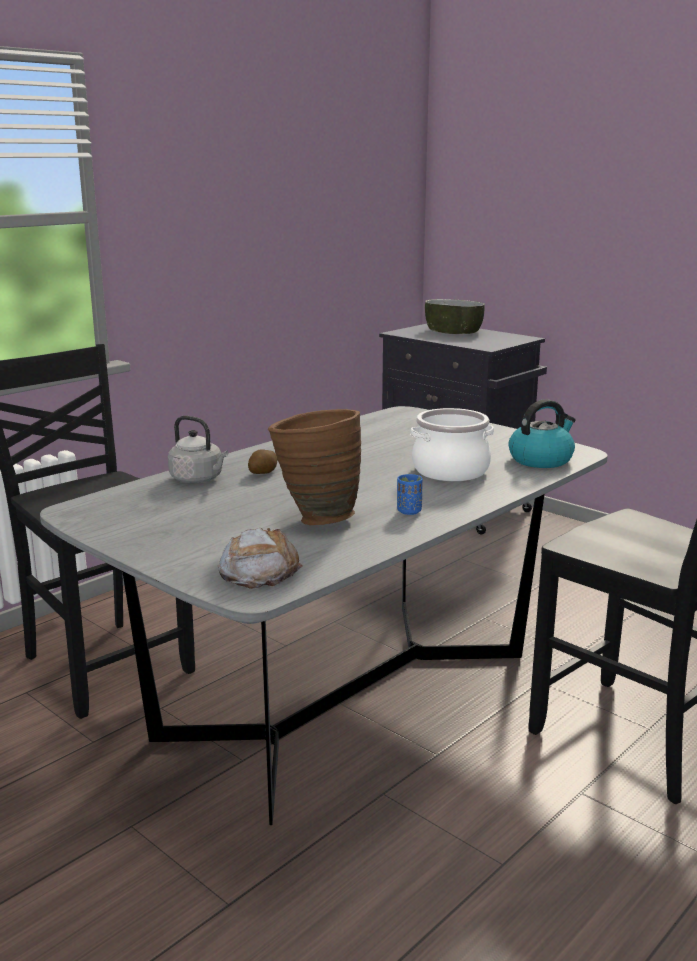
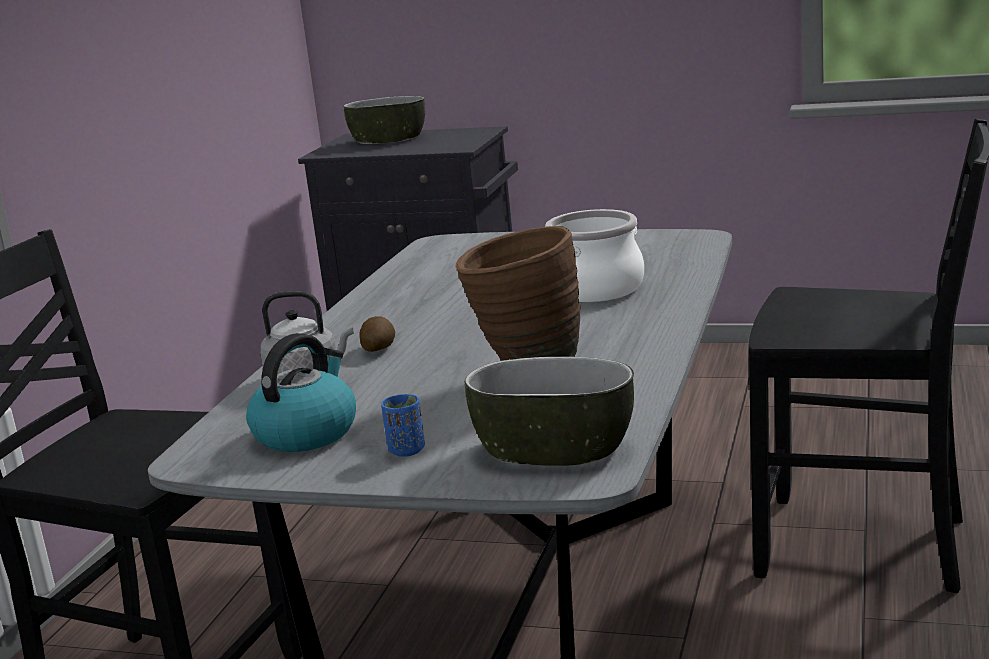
camera: 25 degrees left, 0 degrees up
(259, 570) = (554, 449): bread -> bowl
(409, 511) = (619, 341): blue cup -> blue cup (406, 450)
(541, 459) = (672, 254): kettle -> kettle (306, 432)

